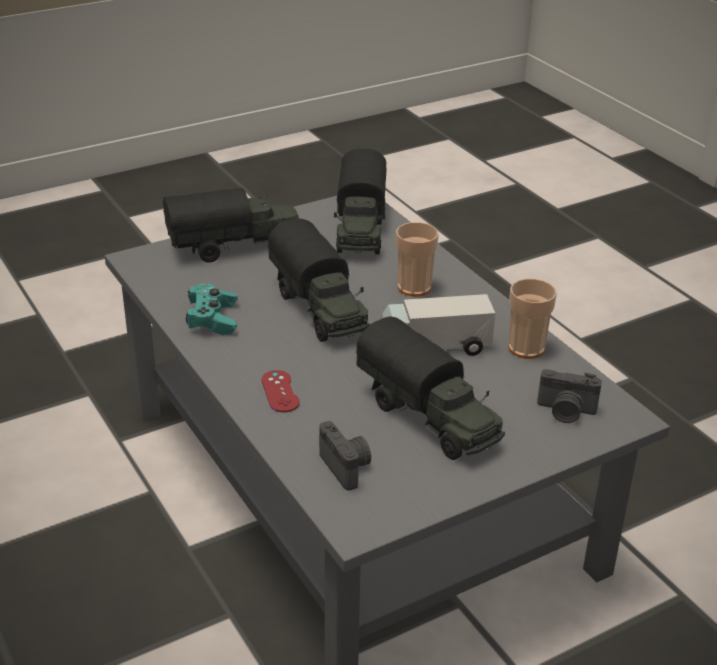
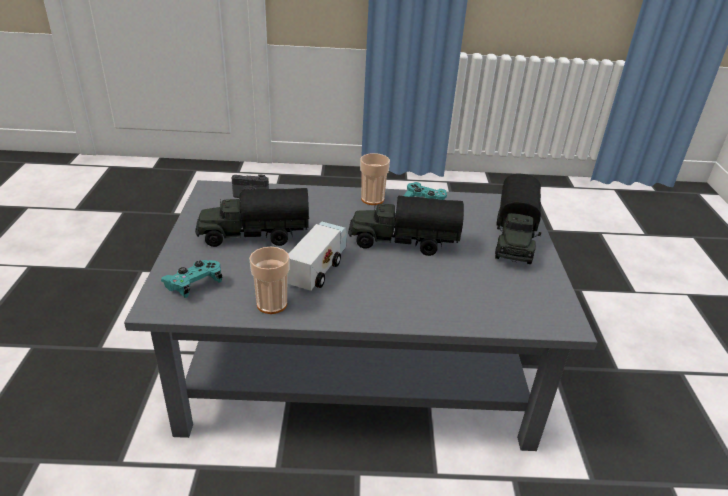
camera: 120 degrees right, 0 degrees up
(280, 391) = (331, 203): red game controller -> none
(360, 229) = (508, 302): toy truck -> none
(414, 287) = (396, 290): cup -> cup (372, 199)
(565, 411) = (194, 285): camera -> turquoise game controller

